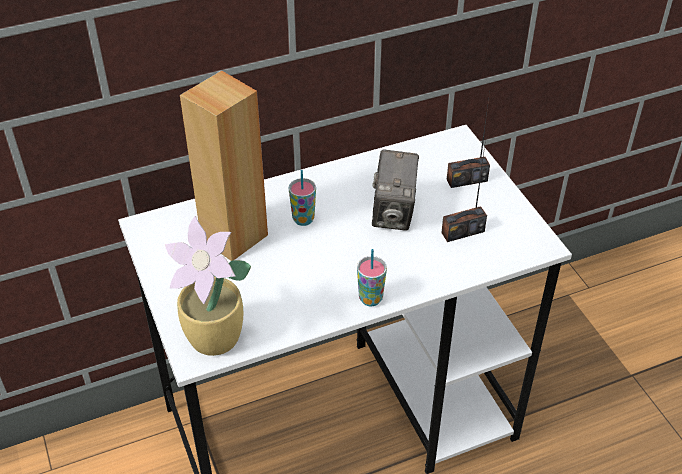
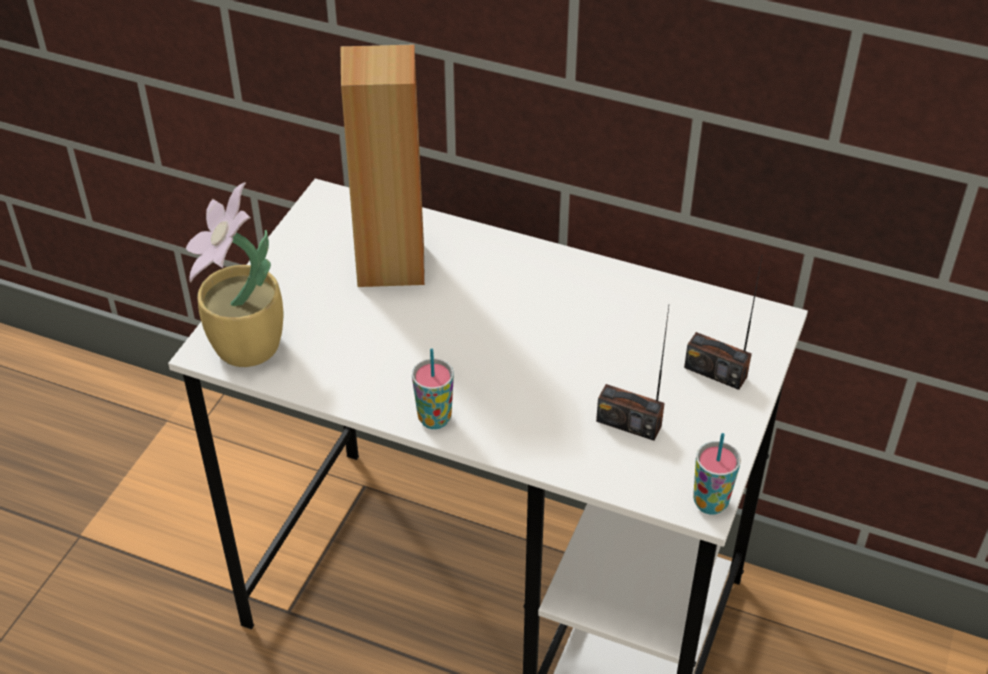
camera: 45 degrees right, 0 degrees up
(303, 219) = (479, 293): cup -> cup (710, 503)
(393, 213) = (580, 351): camera -> none

